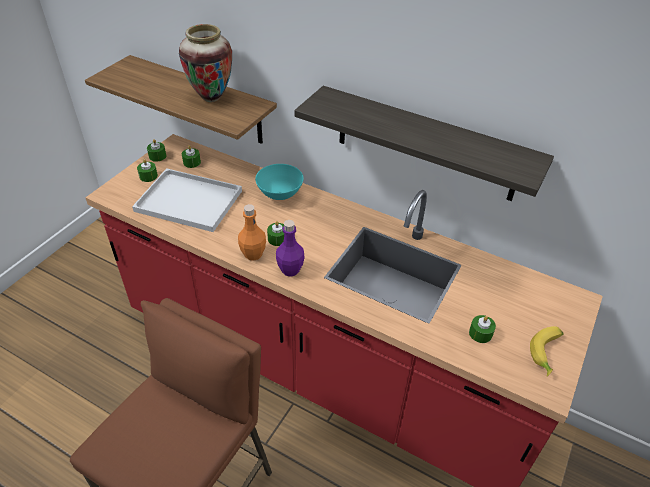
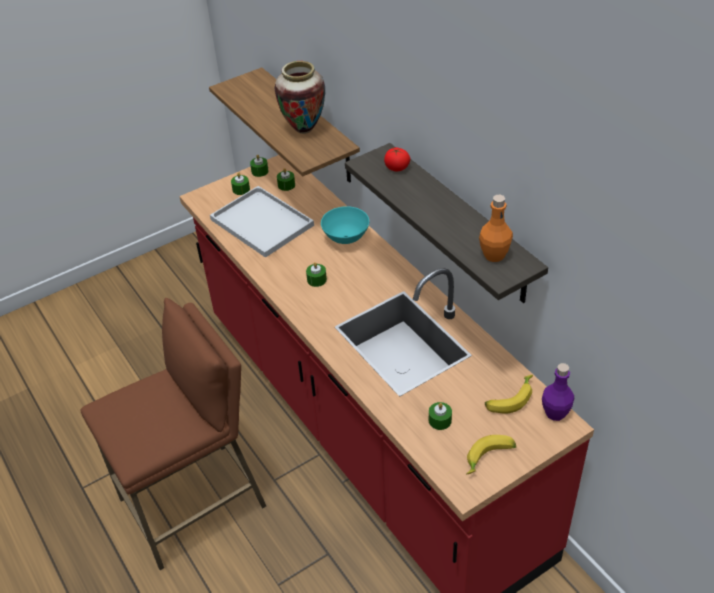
camera: 30 degrees right, 0 degrees up
(253, 254) = (287, 287): orange bottle -> orange bottle (494, 255)
(290, 270) = (309, 311): purple bottle -> purple bottle (555, 413)
(348, 104) = (397, 168): none -> tomato
(520, 292) = (509, 399): none -> banana

